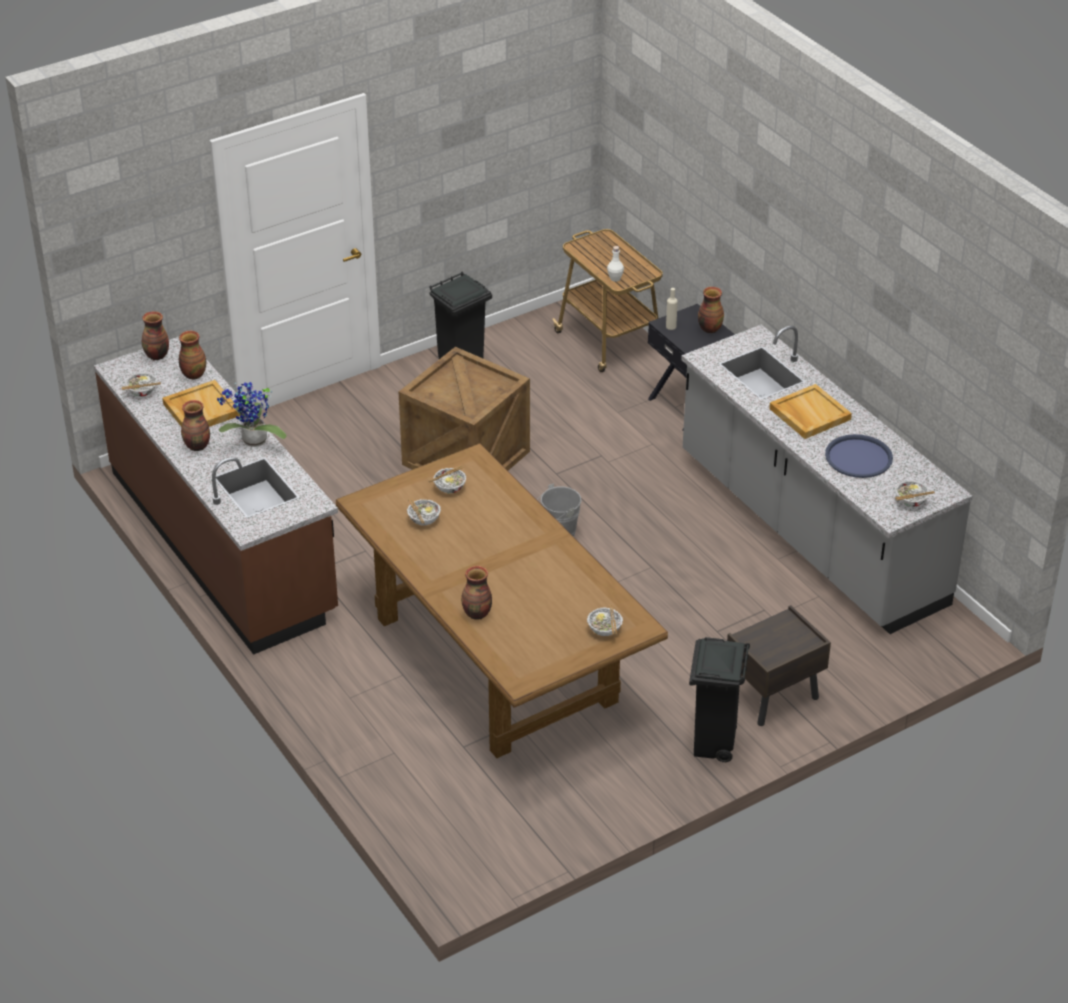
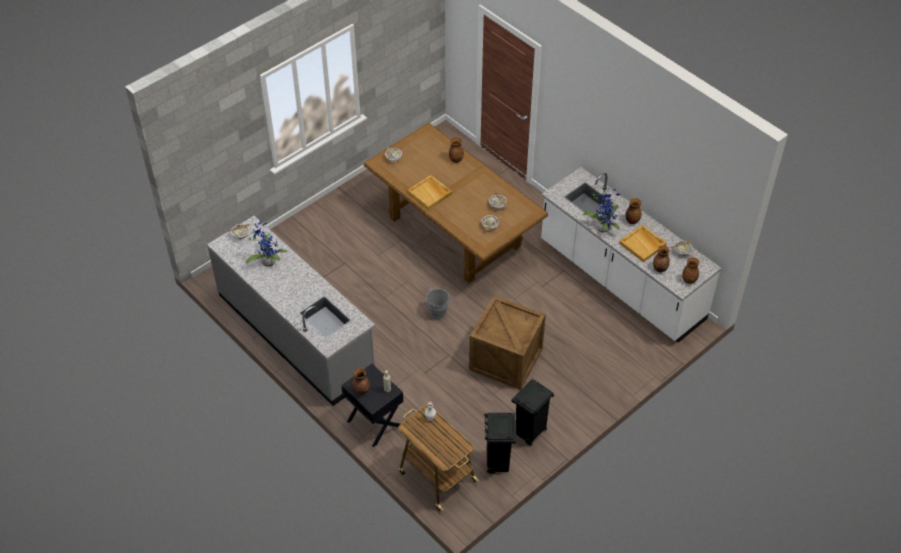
camera: 170 degrees right, 10 degrees up
(223, 542) = (621, 281): brown counter -> white counter
(713, 745) = (342, 203): black trash can -> black trash can (498, 462)
(773, 697) = (314, 230): brown nightstand -> none
(809, 414) = (295, 288): beige tray -> beige tray (430, 193)
(858, 457) = (267, 261): blue tray -> potted plant

